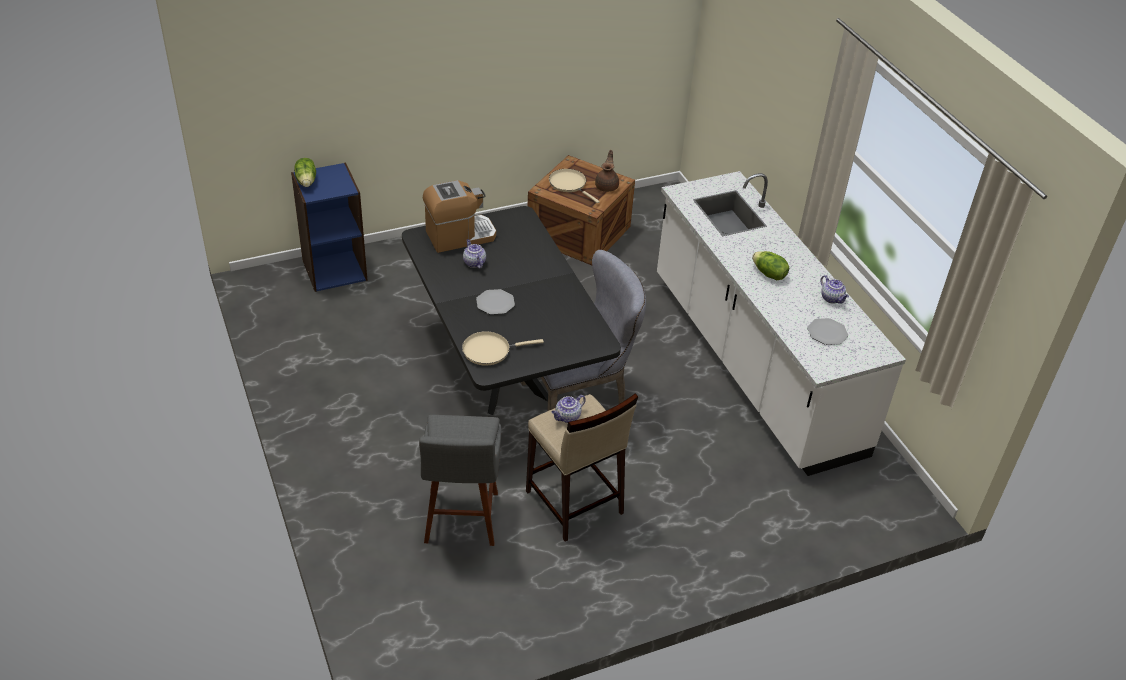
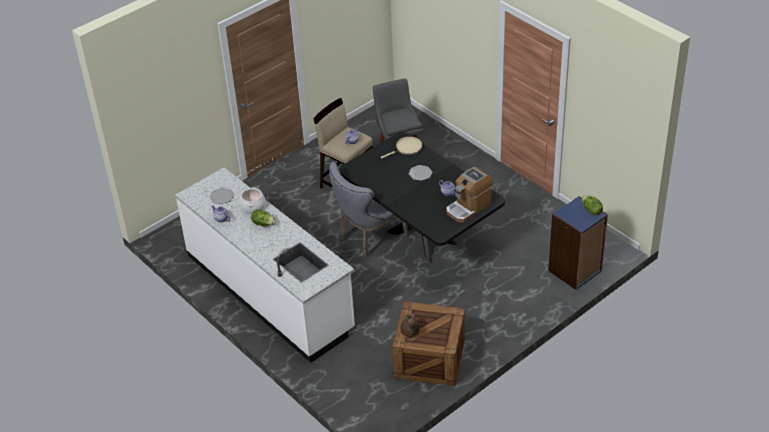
camera: 165 degrees right, 0 degrees up
(569, 184) = (438, 324): beige frying pan -> none
(780, 303) = (253, 206): none -> cooking pot

